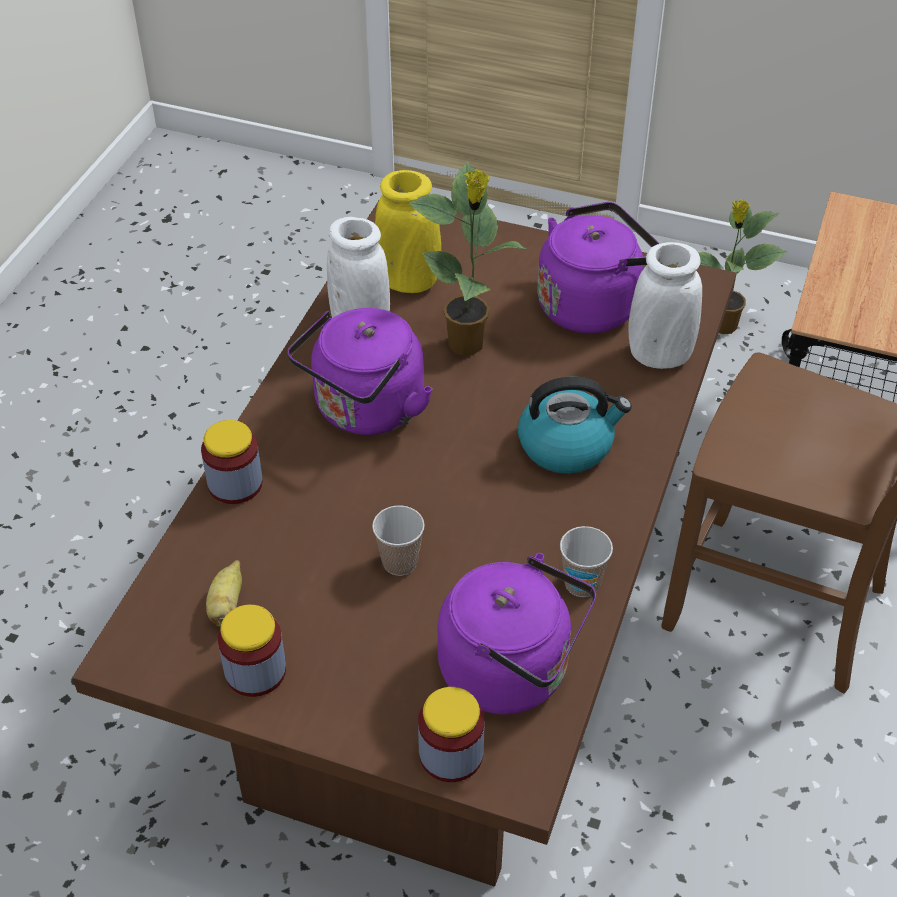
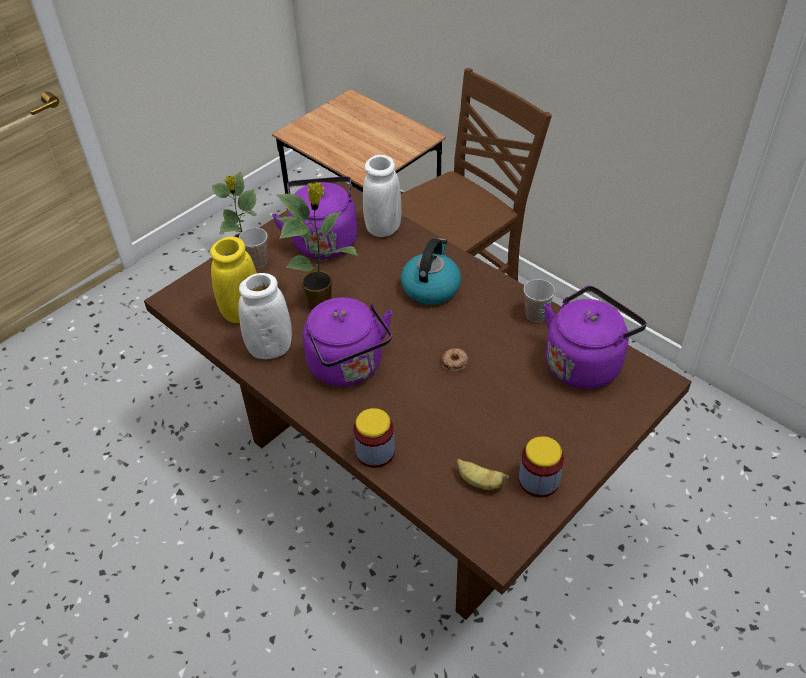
camera: 65 degrees left, 0 degrees up
(400, 562) = (484, 387): cup -> cup (257, 262)
(432, 516) = (455, 362): none -> donut
(451, 754) = (631, 405): jar -> none

